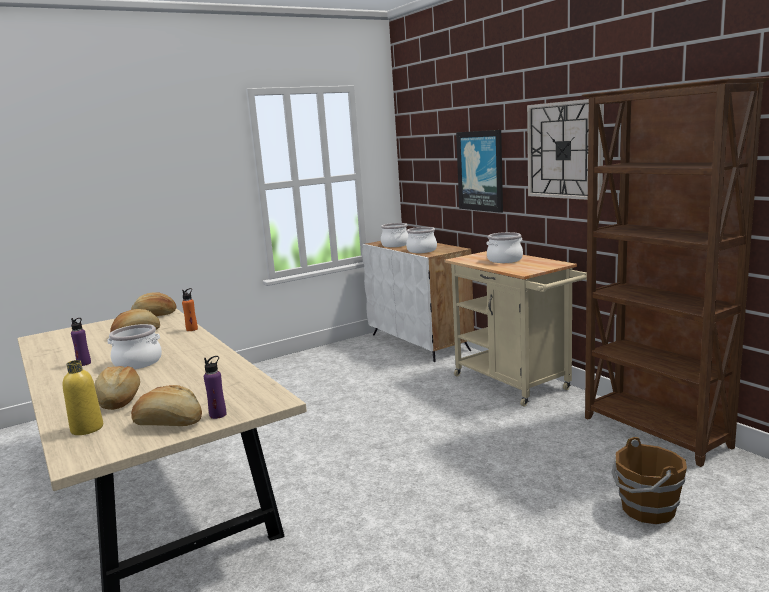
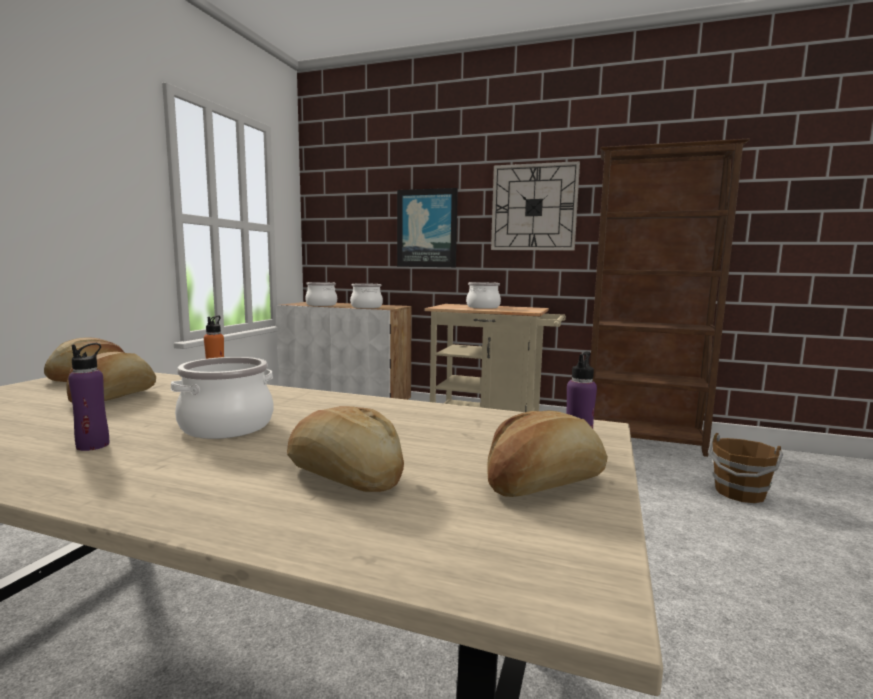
camera: 40 degrees left, 5 degrees down
(87, 429) = (418, 534): yellow bottle -> none

